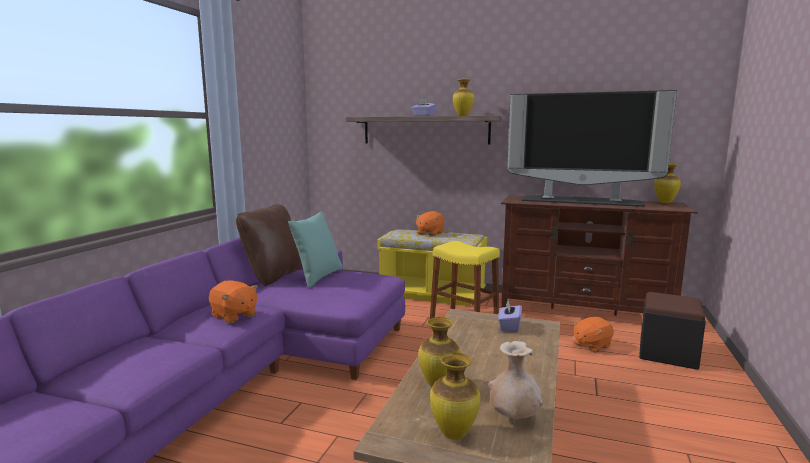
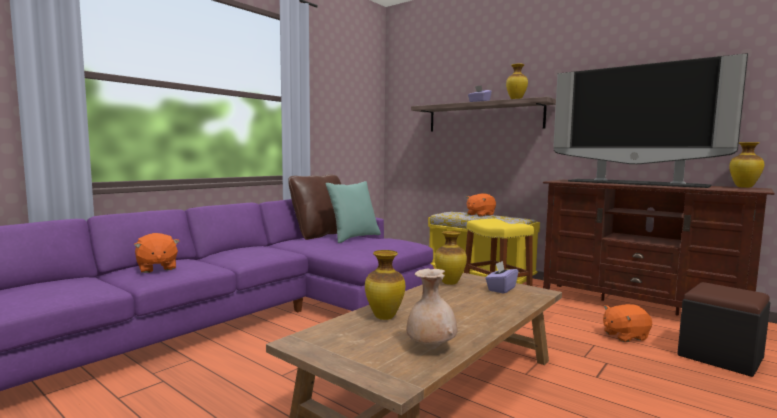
camera: 20 degrees right, 5 degrees down
(234, 316) = (262, 253): orange plush toy -> orange plush toy (156, 268)
(455, 434) = (361, 349): vase -> vase (450, 283)

